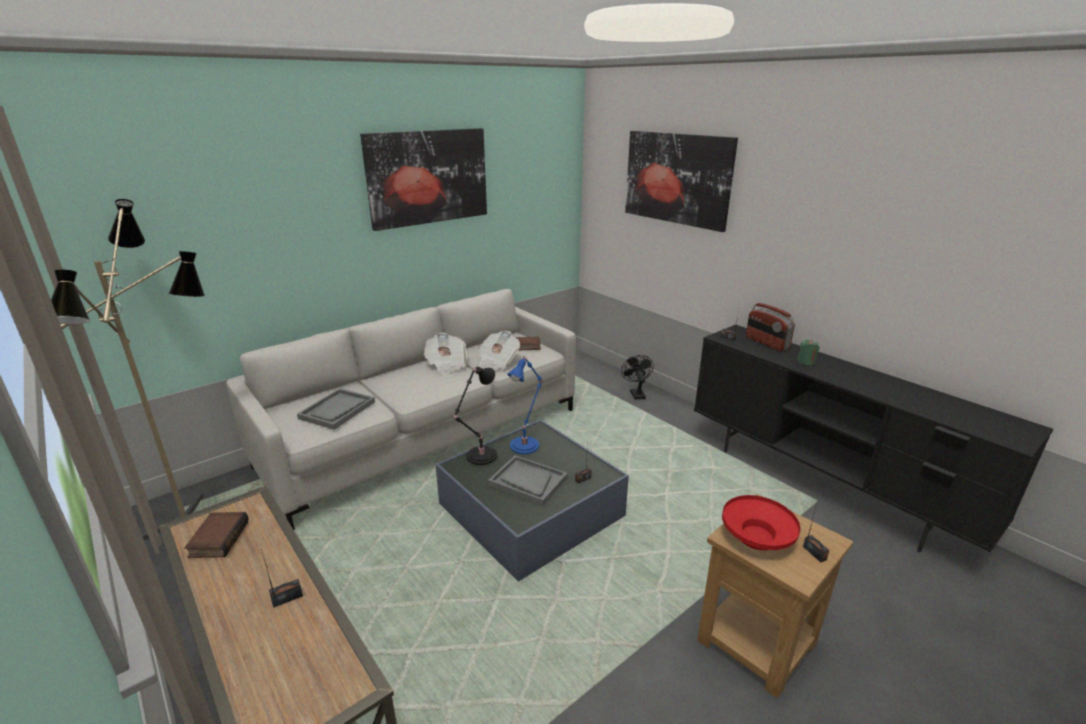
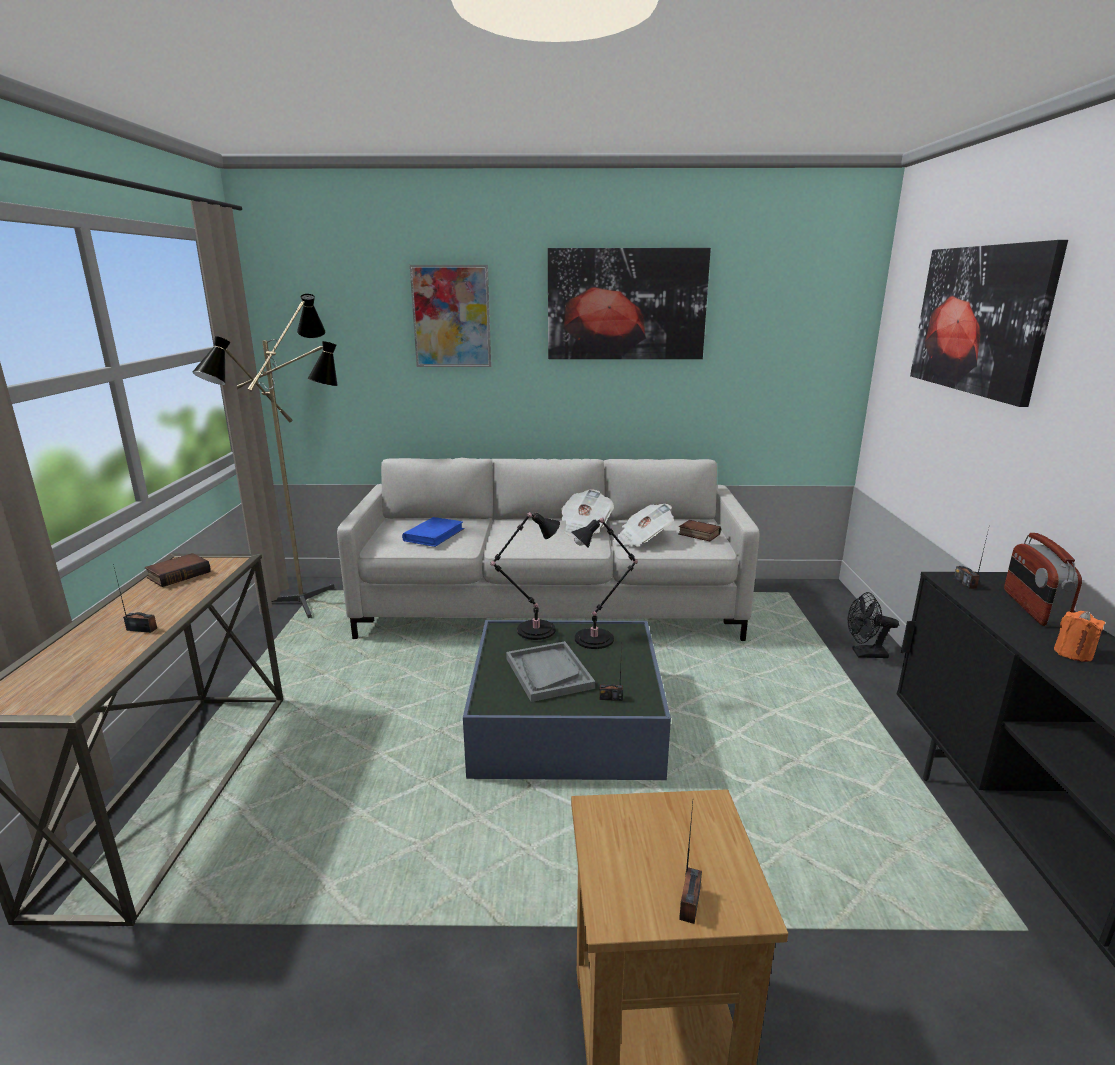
camera: 40 degrees right, 5 degrees down
(278, 204) = (451, 316): none -> picture
(337, 410) = (434, 535): grey tray -> blue book
(526, 444) = (597, 638): blue table lamp -> black table lamp
(636, 393) = (864, 654): black fan -> black fan turned 120 degrees counterclockwise
(757, 537) = (637, 833): red bowl -> none
(806, 362) = (1073, 653): green candle -> orange candle

